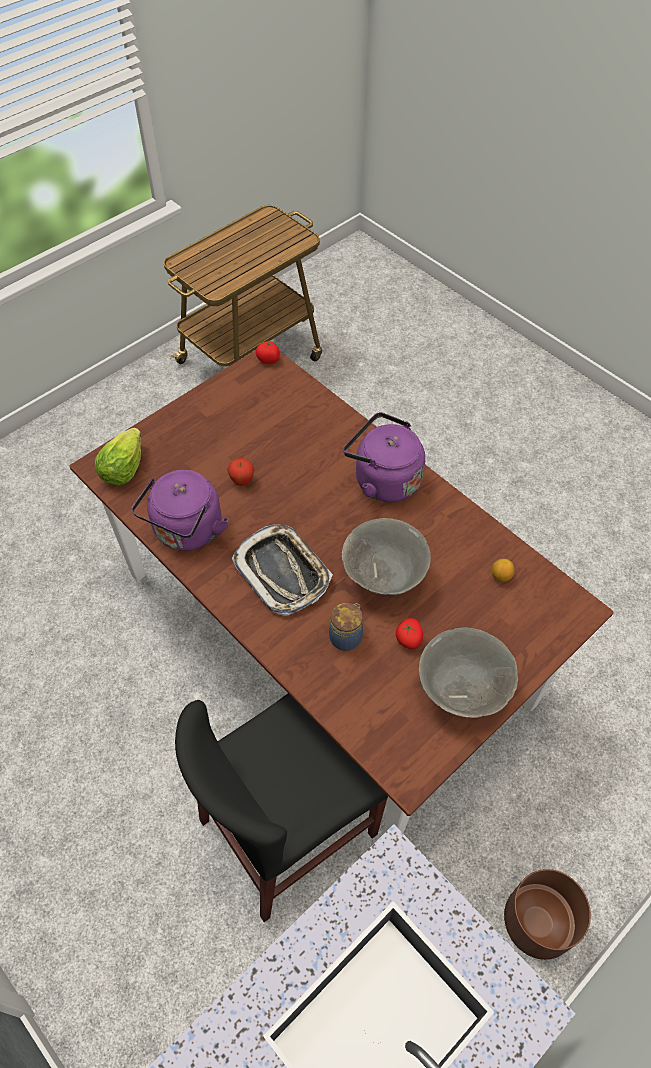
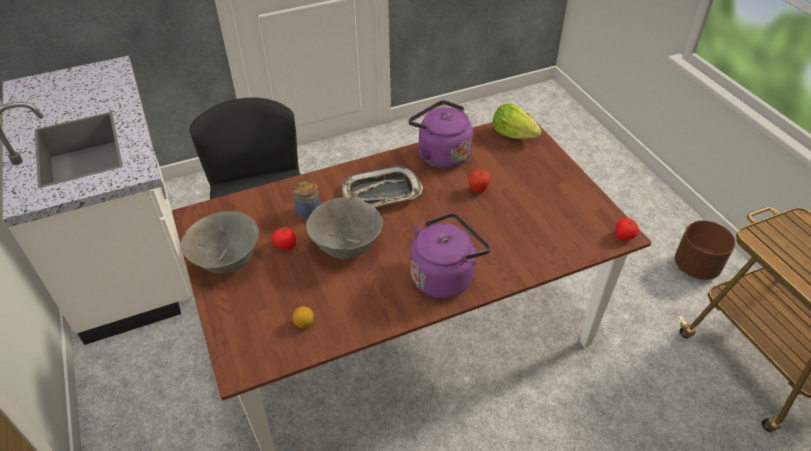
camera: 110 degrees right, 10 degrees down
(537, 921) = (126, 393): brown planter -> brown planter (696, 266)

